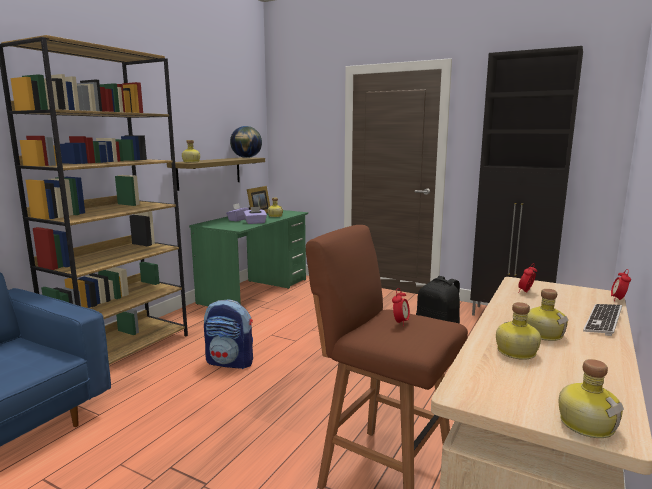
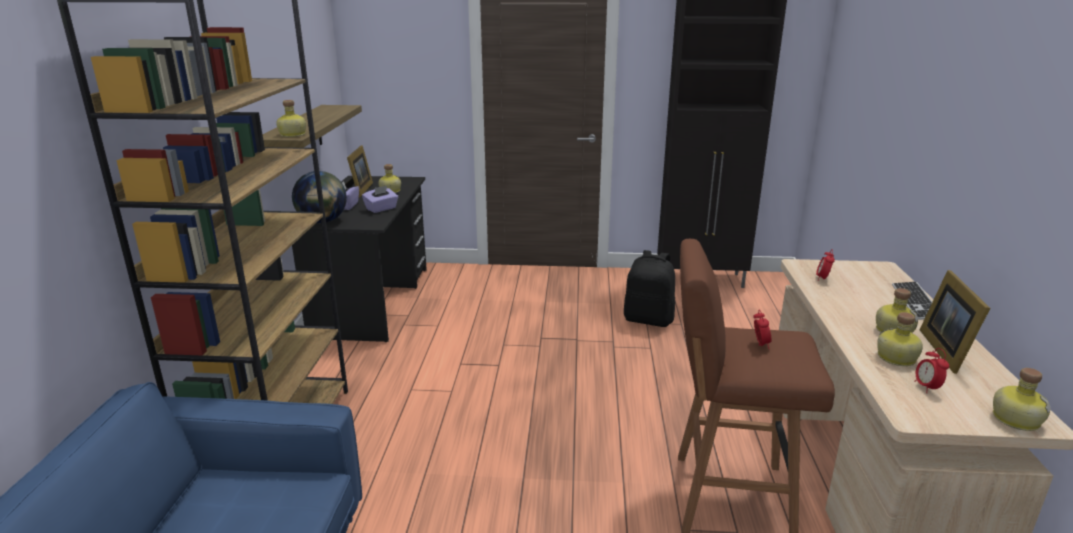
camera: 25 degrees left, 10 degrees up
(230, 362) = (447, 415): backpack -> none
(246, 157) = (335, 108): globe -> globe (323, 221)
(255, 291) = (373, 301): green desk -> black desk
(586, 357) = (947, 350): none -> picture frame
(618, 299) = (900, 272): alarm clock -> alarm clock (926, 387)

